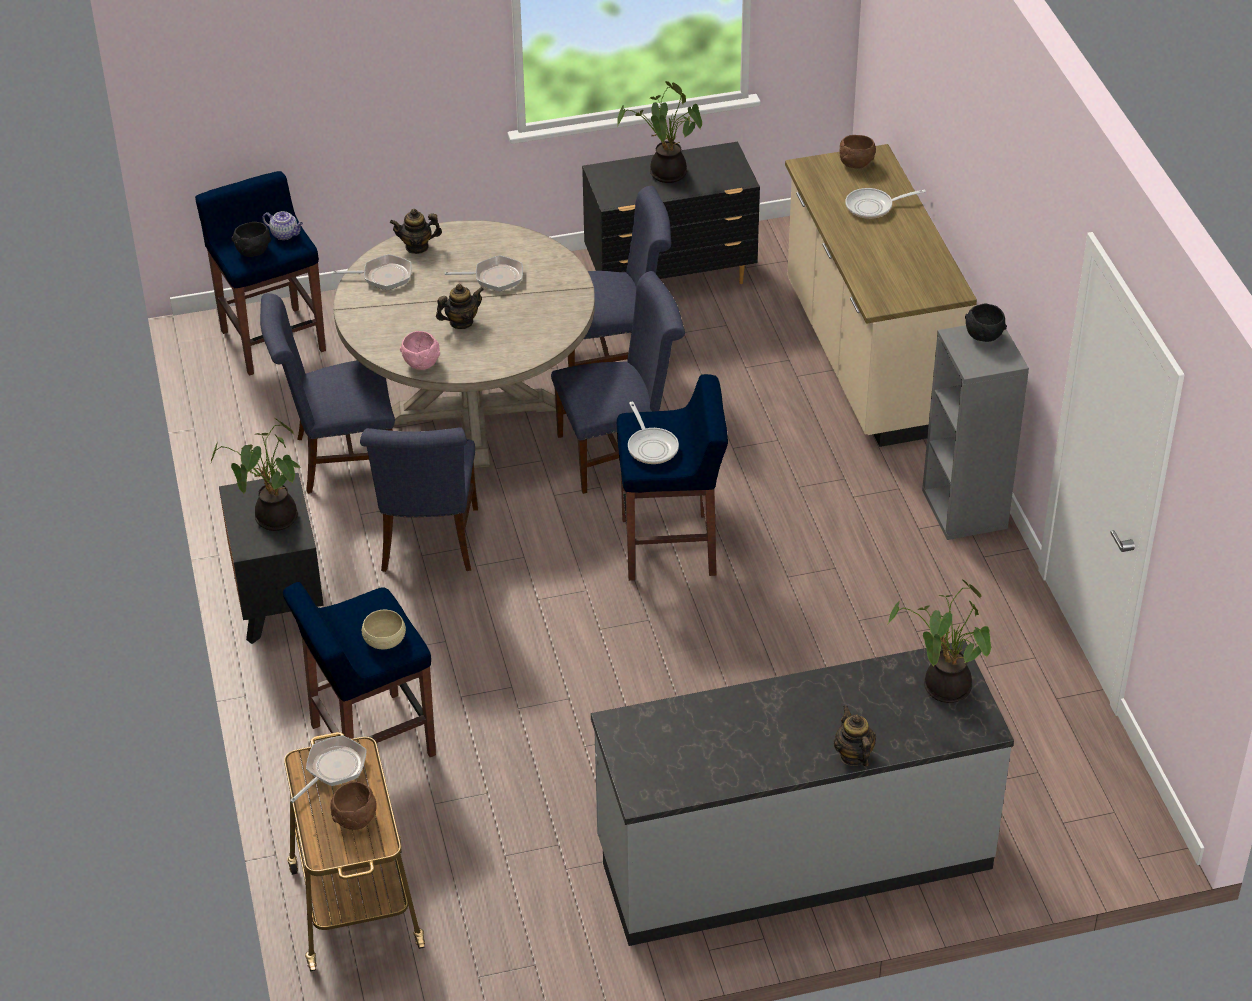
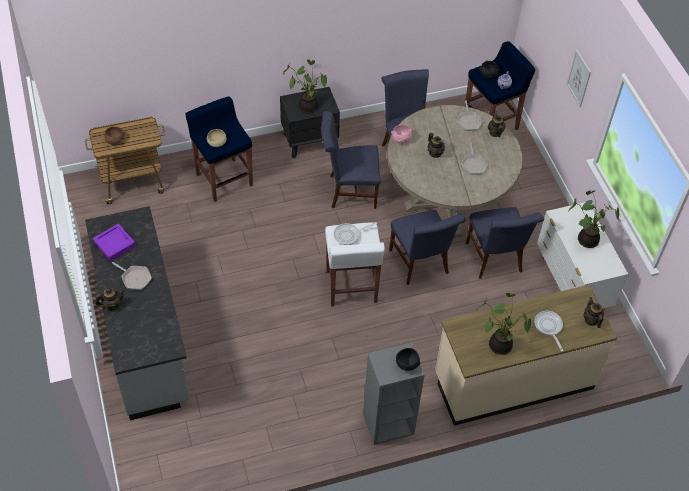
camera: 85 degrees right, 10 degrees up
(333, 769) = (143, 132): frying pan -> frying pan (135, 278)
(399, 63) = (579, 78): none -> picture
(671, 278) = (571, 285): black dresser -> white dresser
(671, 547) = (351, 287): blue stool -> white stool
(696, 762) = (114, 244): none -> purple tray
(856, 164) = (591, 320): brown bowl -> teapot
(942, 688) = (152, 343): potted plant -> potted plant (499, 343)

